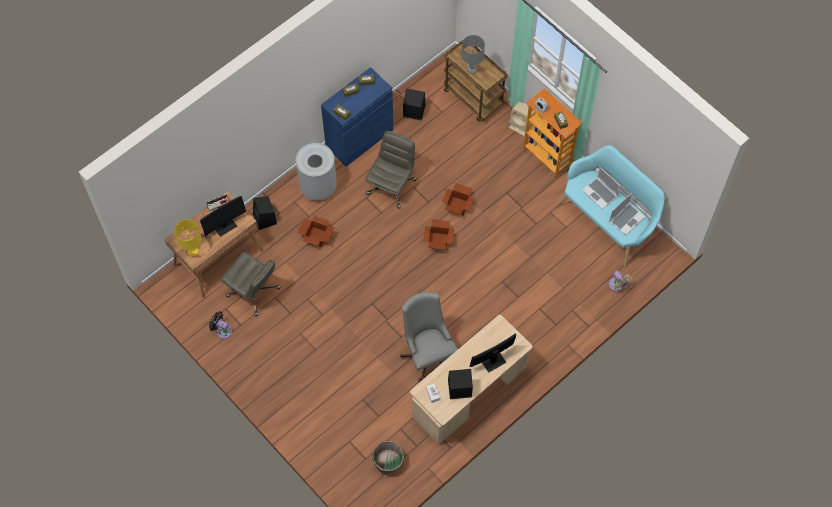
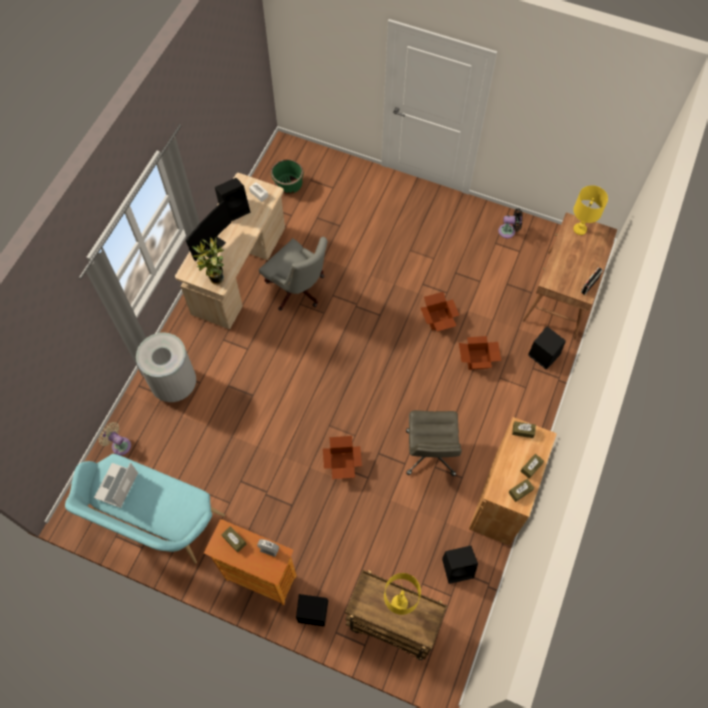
camera: 155 degrees right, 0 degrees up
(224, 226) = (567, 266): monitor -> none
(254, 292) = (503, 277): grey office chair -> none
(318, 187) = (510, 415): grey trash can -> grey trash can (174, 384)
(359, 138) = (502, 499): blue cabinet -> brown cabinet
(439, 240) = (343, 412): cardboard box -> cardboard box (438, 320)
(472, 68) = (399, 603): grey table lamp -> yellow table lamp
(501, 330) = (215, 279): none -> potted plant
(521, 125) = (312, 611): beige speaker -> black speaker
(600, 193) = (161, 507): laptop -> none

